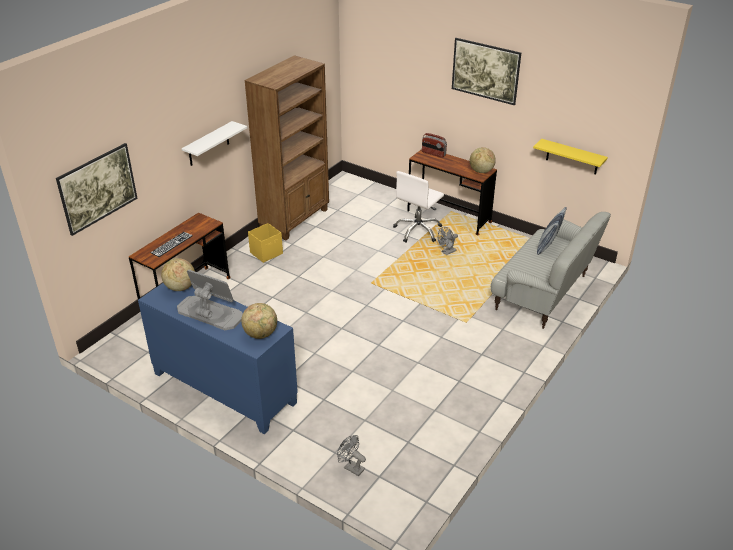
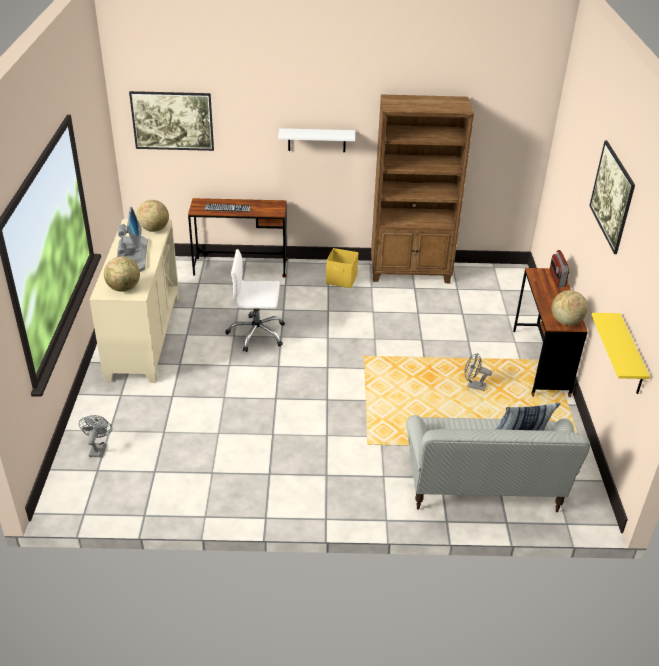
camera: 55 degrees right, 0 degrees up
(223, 388) = (143, 337): blue cabinet -> beige cabinet
(418, 231) = (487, 351): white office chair -> white office chair (257, 334)

